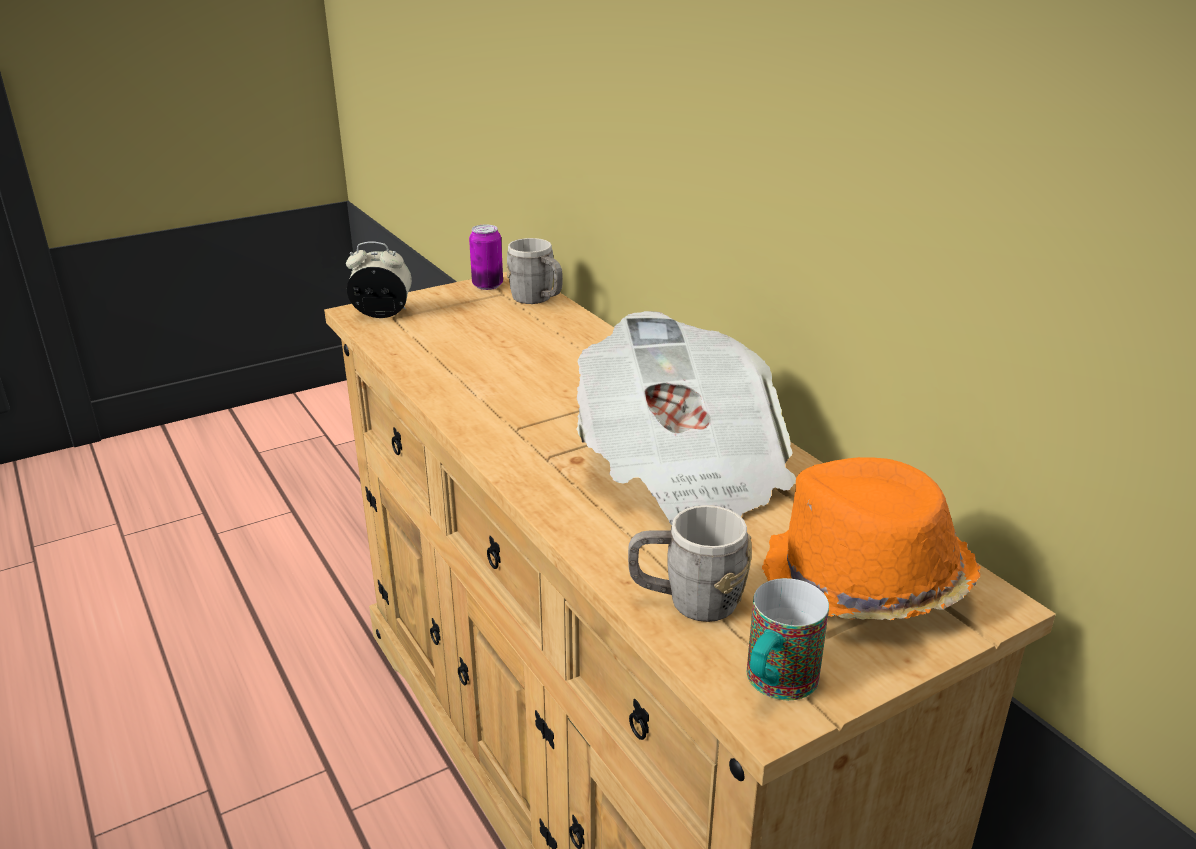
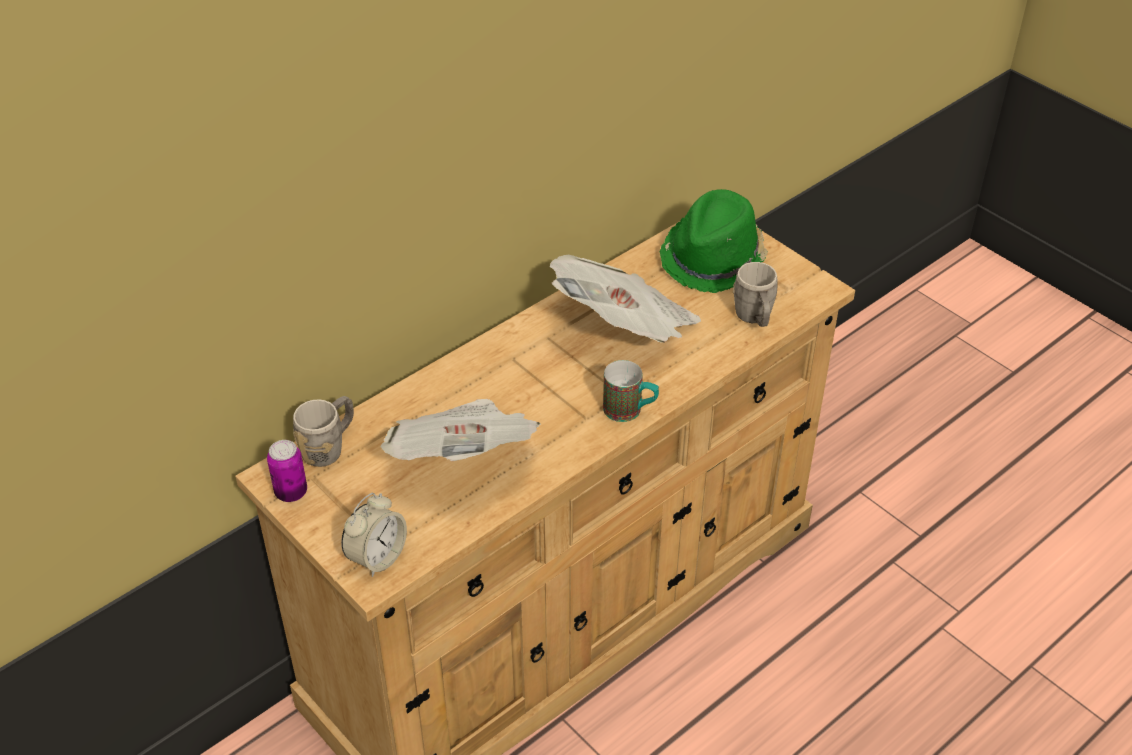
camera: 100 degrees left, 15 degrees up
(382, 314) = (377, 557): alarm clock -> alarm clock turned 135 degrees counterclockwise
(486, 356) = (463, 459): none -> newspaper
(775, 685) = (805, 287): mug -> mug (630, 411)
(861, 582) = (714, 258): orange hat -> green hat

